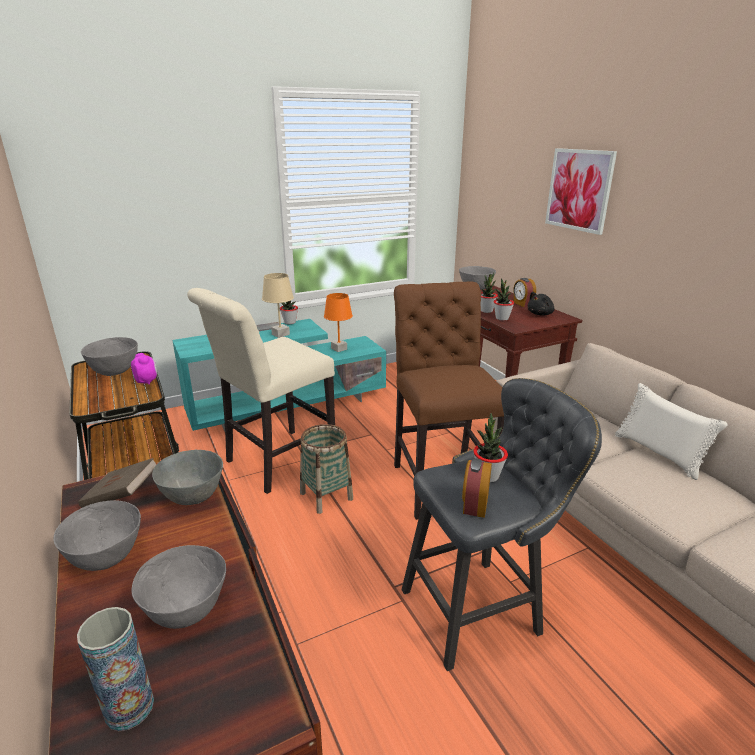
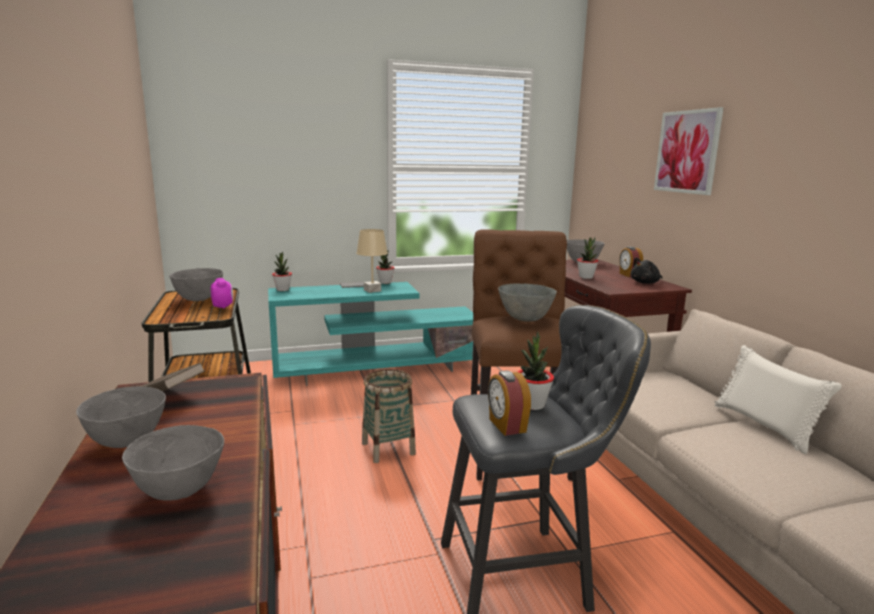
camera: 10 degrees right, 10 degrees down
(129, 707) = (84, 559): vase -> none
(194, 497) = (232, 405): grey bowl -> grey bowl (525, 319)
(275, 462) = (346, 414): beige stool -> none
(338, 349) = (433, 314): orange table lamp -> none
(474, 505) = (506, 425): alarm clock -> alarm clock turned 45 degrees counterclockwise
(502, 318) = (600, 283): potted plant -> potted plant (283, 289)

